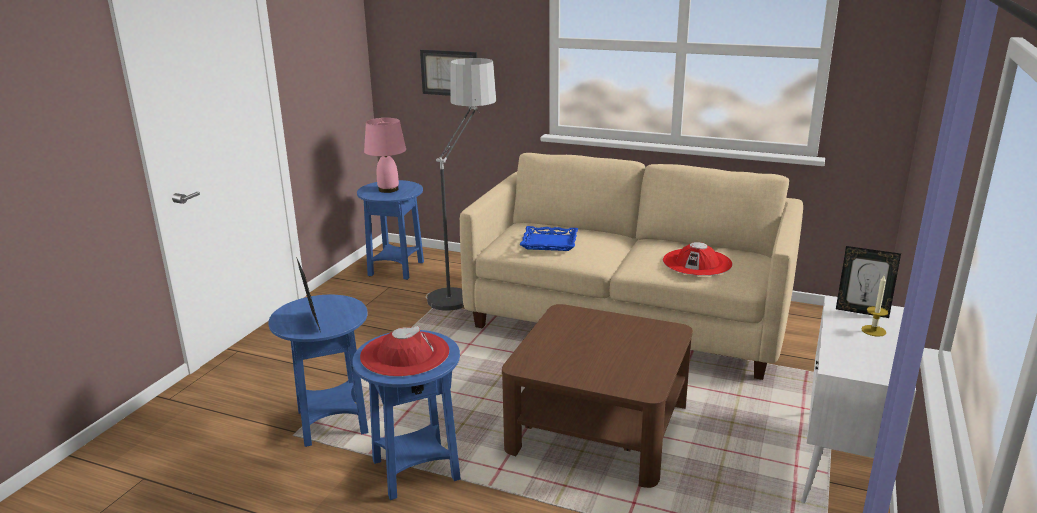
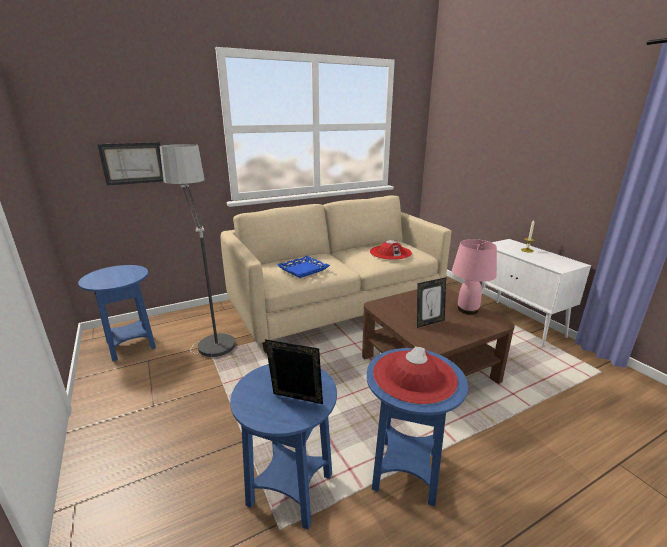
camera: 50 degrees left, 0 degrees up
(389, 189) = (113, 276): pink table lamp -> pink table lamp (468, 309)
(862, 311) = (506, 245): picture frame -> picture frame (429, 322)

